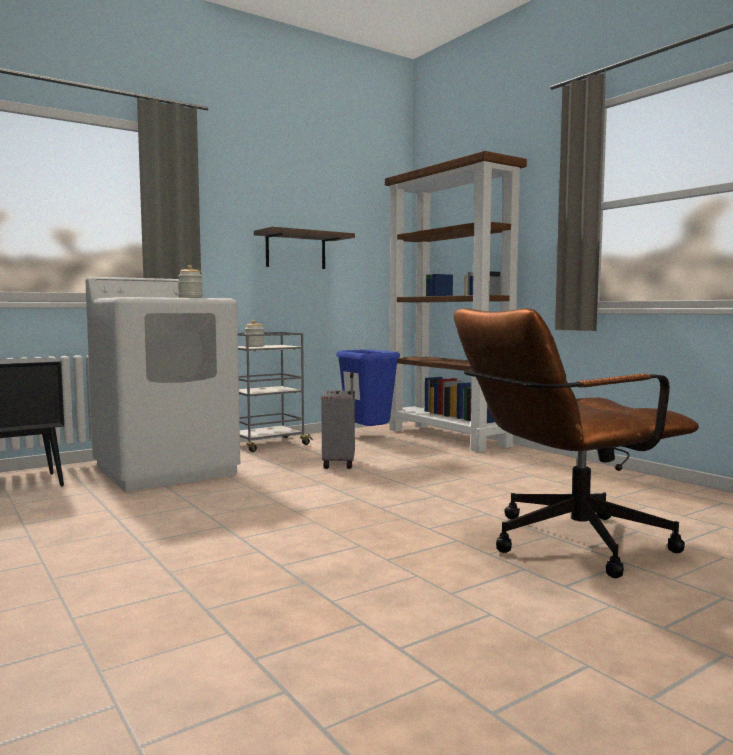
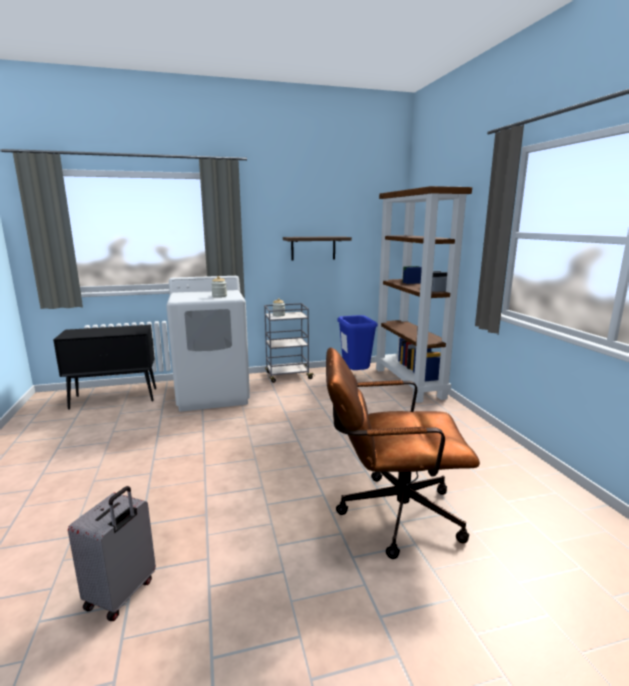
camera: 20 degrees right, 10 degrees up
(340, 464) = (315, 402): grey suitcase -> grey suitcase (122, 594)

